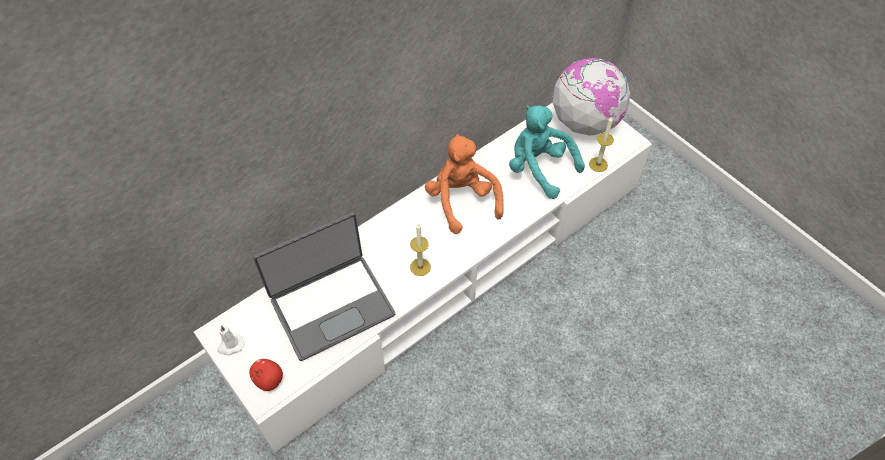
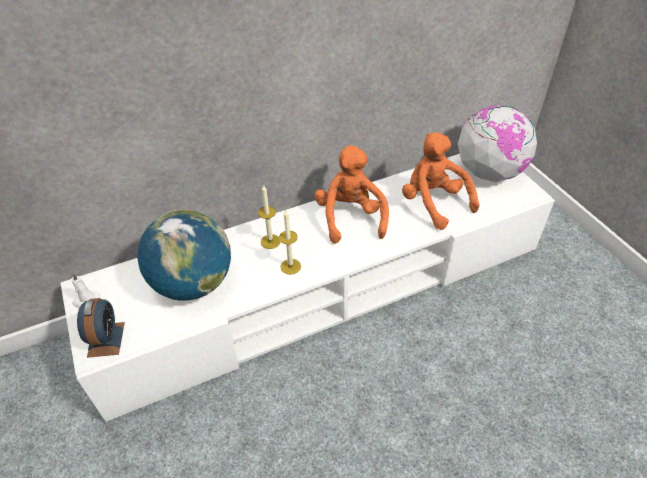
camera: 15 degrees right, 10 degrees down
(269, 380) = (106, 339): apple -> alarm clock
(331, 305) = (193, 284): laptop -> globe
(539, 168) = (433, 203): turquoise plush toy -> orange plush toy
(598, 164) = (494, 209): candle -> candle (270, 241)

